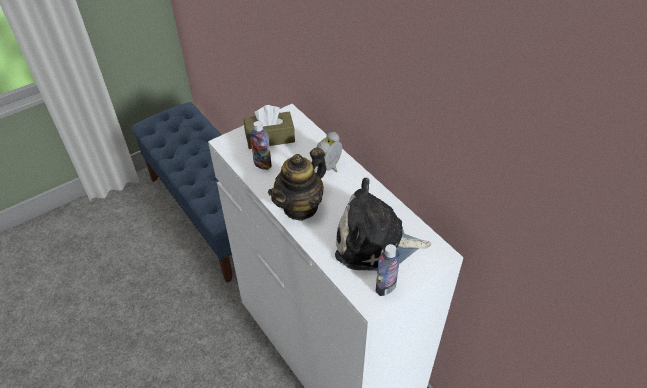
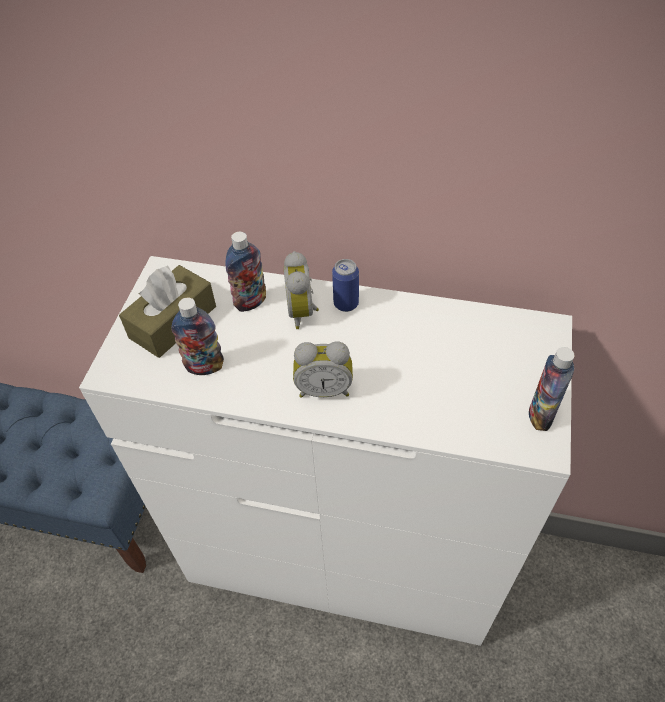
camera: 40 degrees left, 5 degrees up
(300, 206) = (324, 388): teapot -> alarm clock
(311, 149) = (250, 302): none -> bottle
(353, 177) = (346, 304): none -> can
(375, 243) = (466, 369): plush toy -> none

